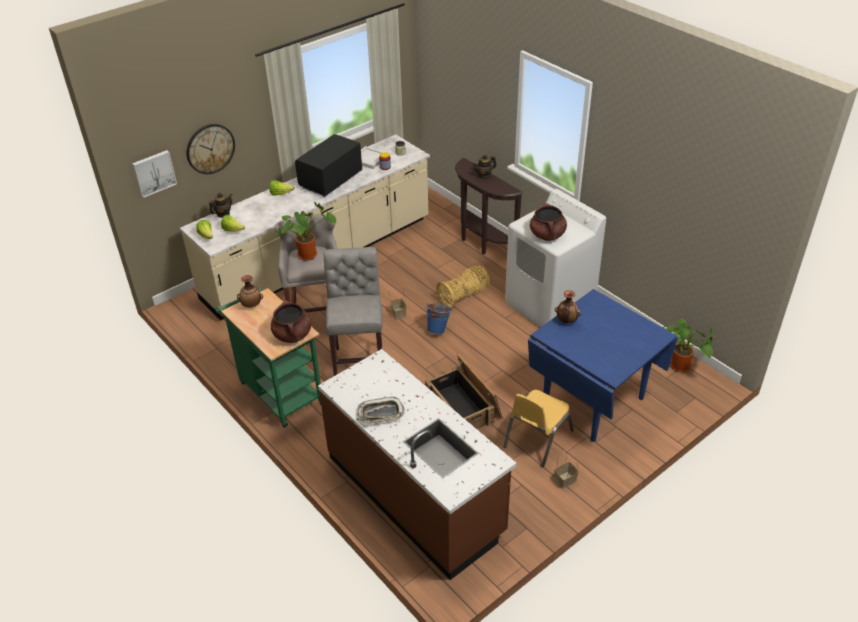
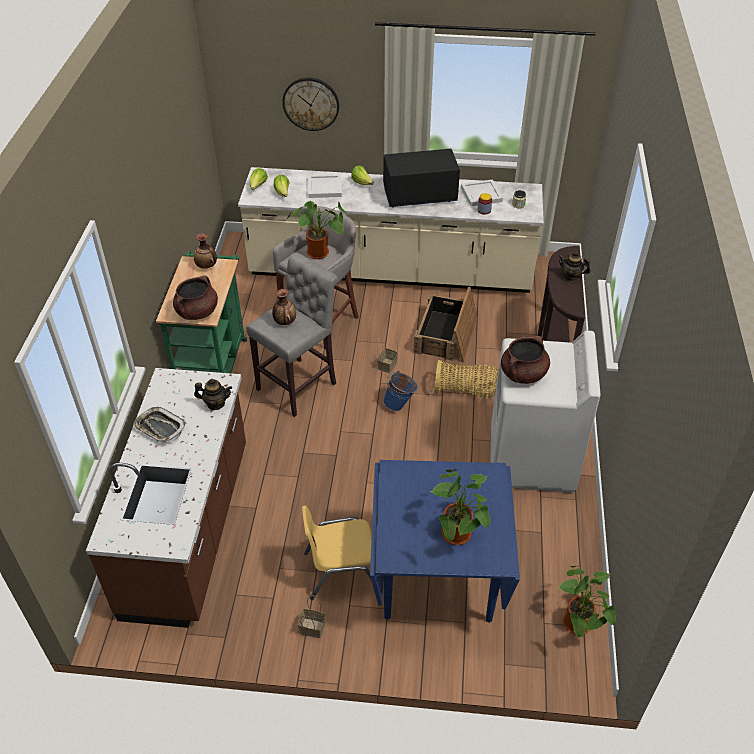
camera: 45 degrees right, 5 degrees up
(154, 173) = (244, 102): picture -> none
(223, 214) = (295, 175): teapot -> teapot (215, 404)
(258, 211) = (324, 188): none -> white tray
(464, 406) = (324, 490): crate -> crate (446, 335)
(566, 321) = (430, 473): vase -> vase (284, 322)
(626, 339) = (458, 536): none -> potted plant

